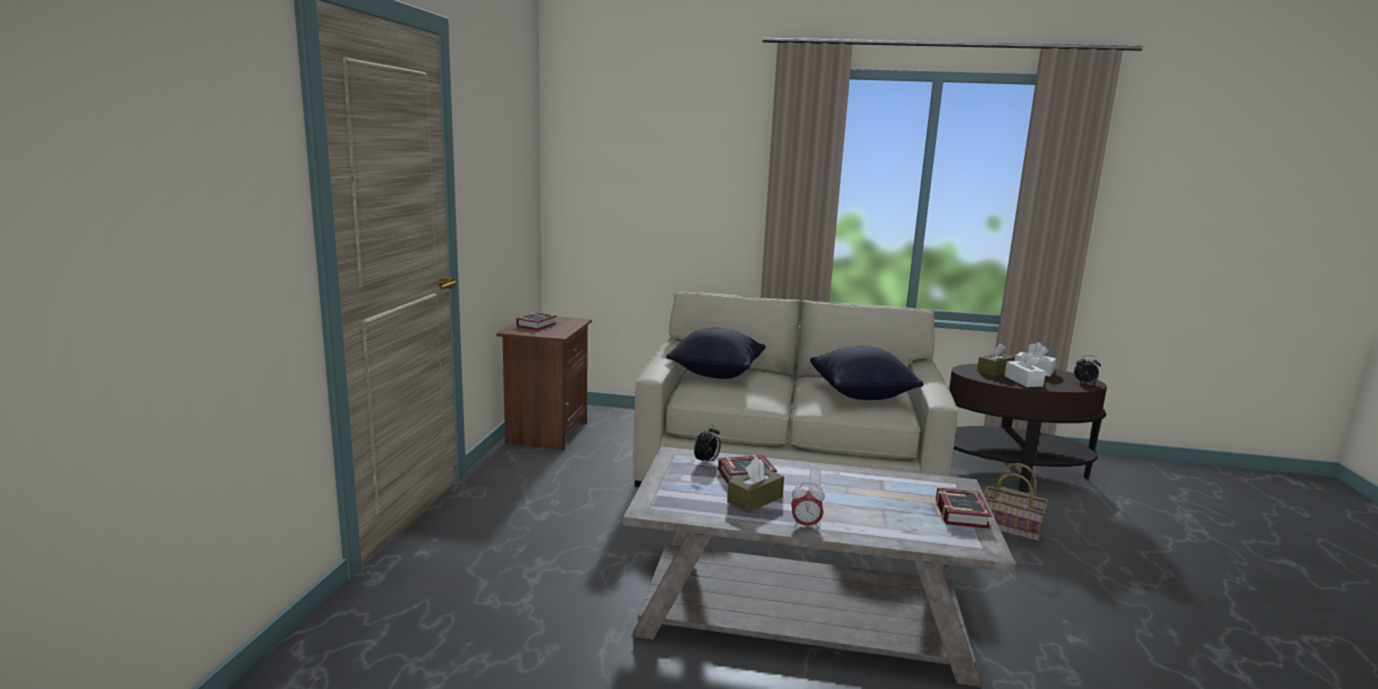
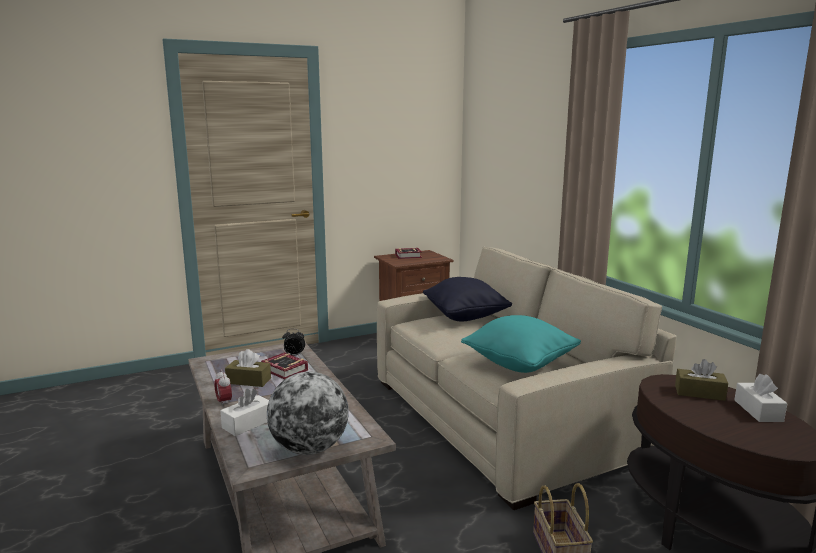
camera: 55 degrees right, 0 degrees up
(861, 395) = (519, 364): black pillow -> turquoise pillow
(962, 512) = (309, 448): book -> globe
(1023, 381) = (698, 411): white tissue box -> white tissue box (248, 424)
(1084, 383) = (782, 445): alarm clock -> none

